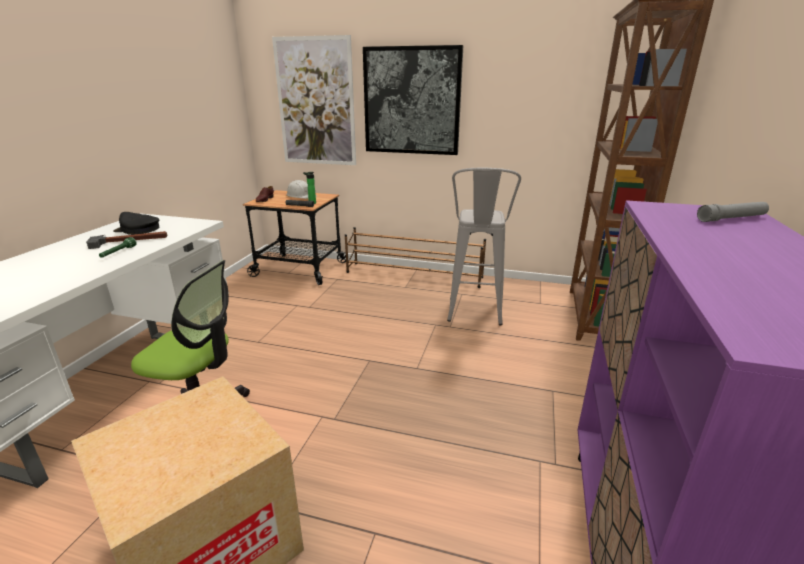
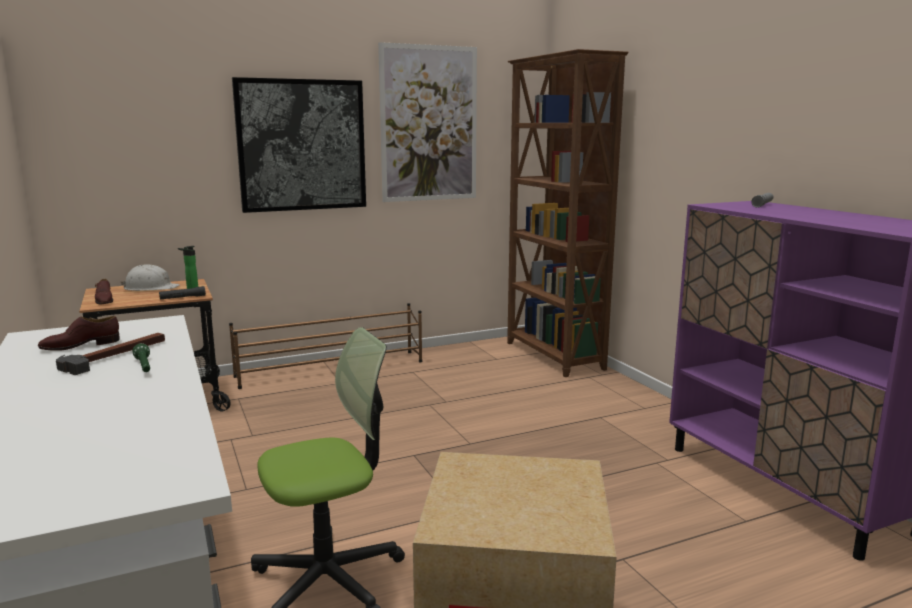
camera: 40 degrees left, 10 degrees down
(137, 230) = (80, 345): black cap -> brown shoe
(316, 103) = (156, 151): picture -> picture (429, 124)
(474, 317) = (456, 387): grey stool -> none

